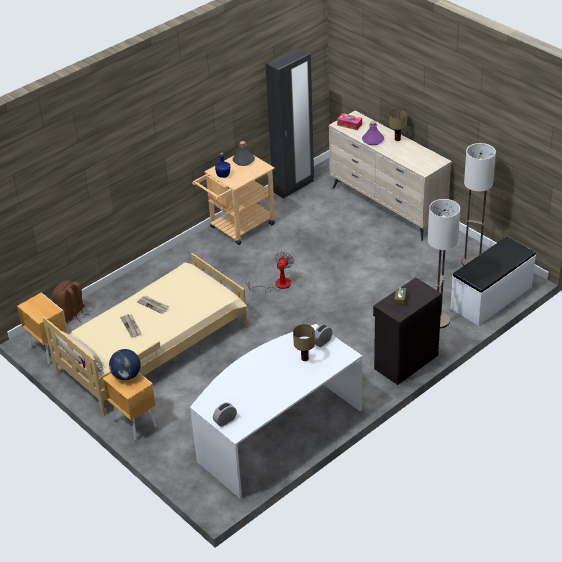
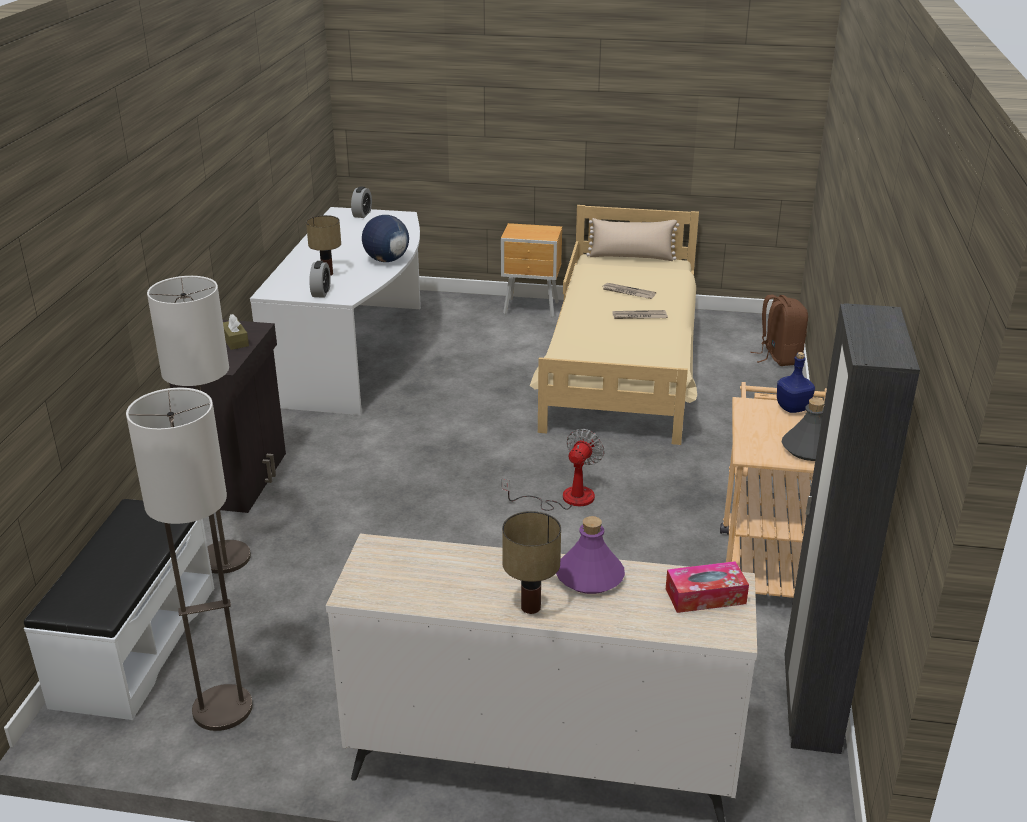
camera: 140 degrees right, 10 degrees down
(49, 349) = (735, 323): brown nightstand -> none
(126, 376) = (538, 234): globe -> globe (386, 260)
(277, 285) = (566, 498): fan -> fan turned 135 degrees counterclockwise

